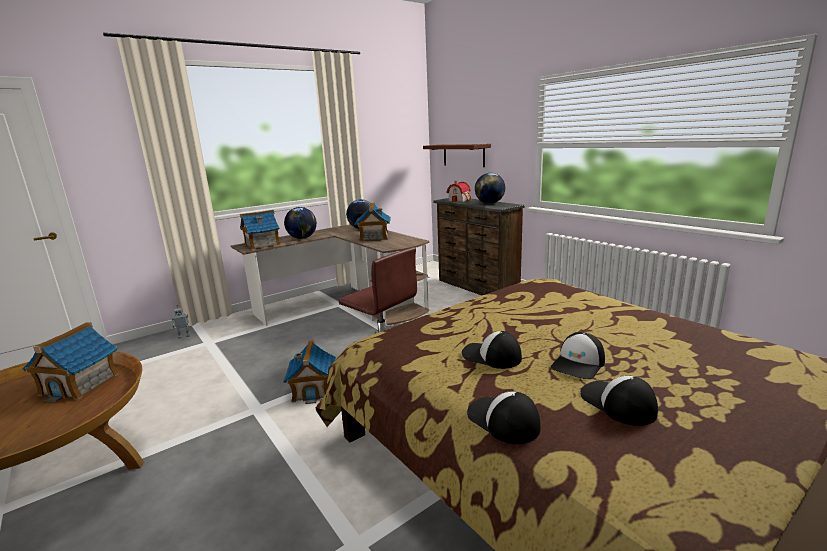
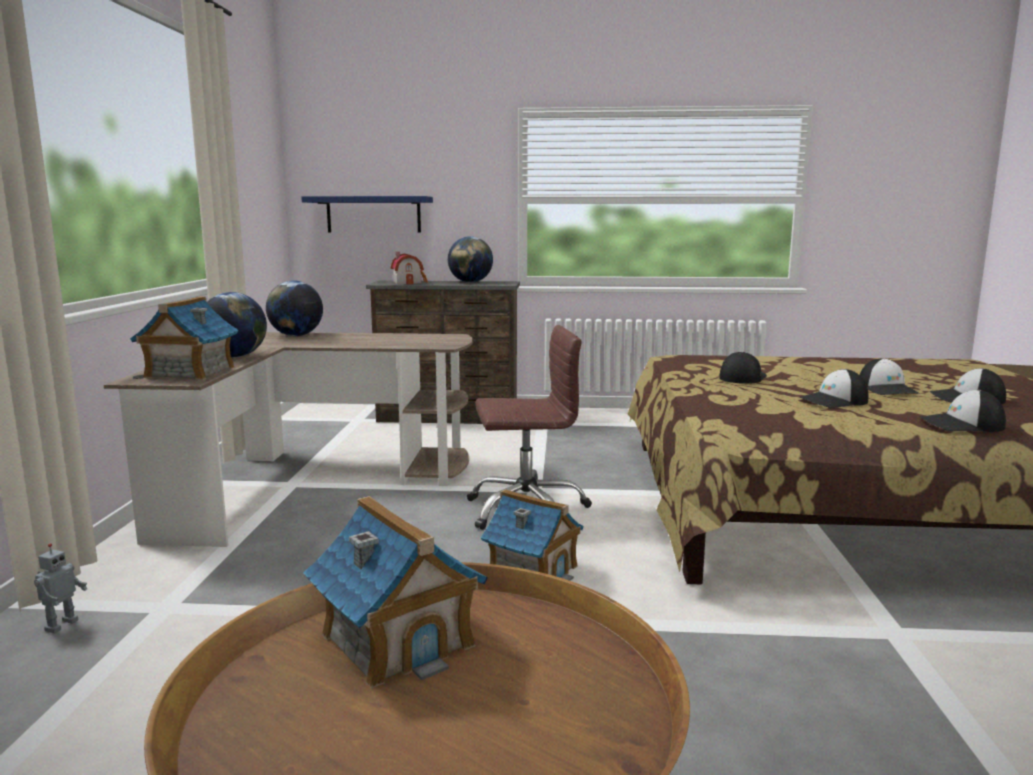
camera: 50 degrees left, 5 degrees down
(374, 237) = (369, 340): toy house -> none
(463, 155) = (373, 214): brown shelf -> blue shelf
(511, 313) = (742, 377): none -> cap

